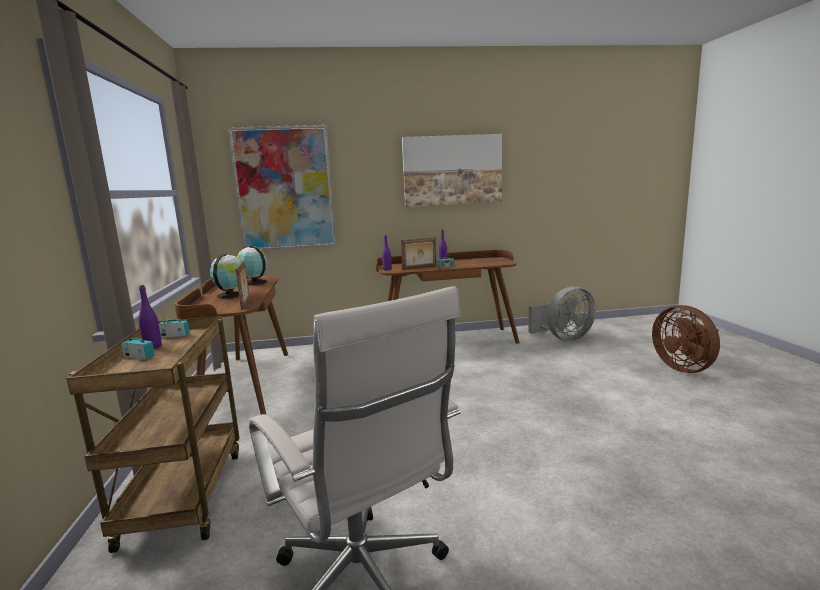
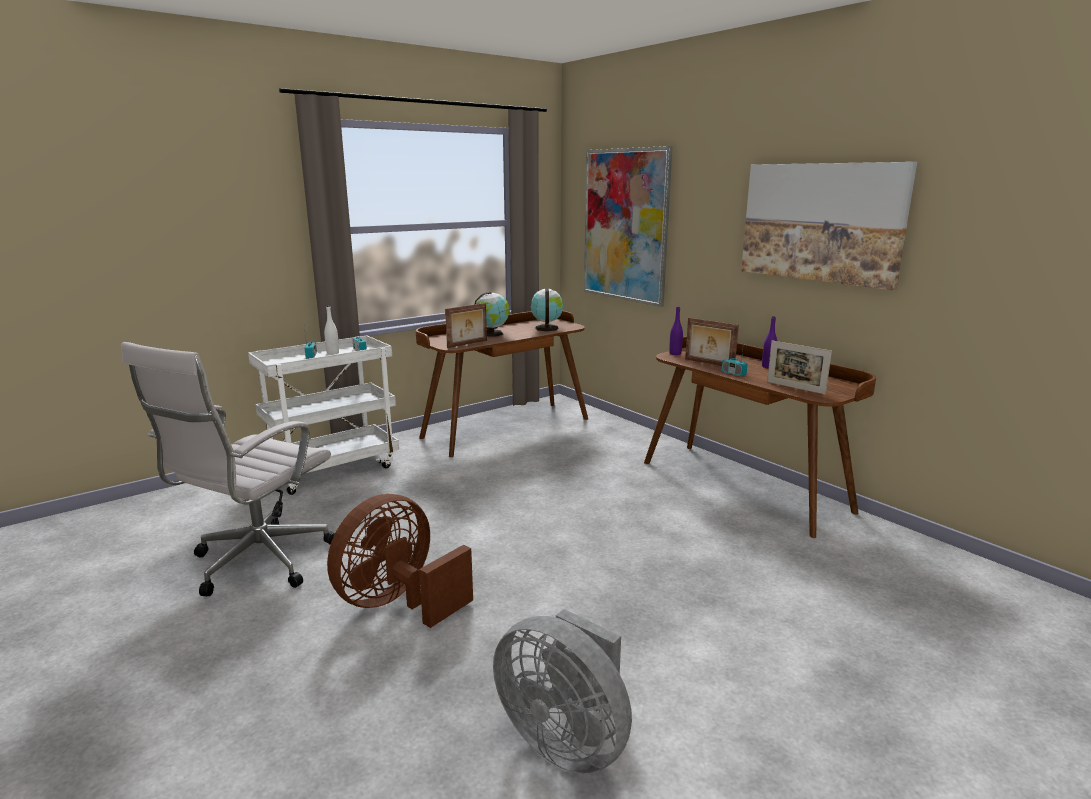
camera: 60 degrees right, 5 degrees up
(153, 347) = (333, 353): purple bottle -> white bottle
(184, 494) = (334, 469): brown cart -> white cart
(486, 263) = (795, 388): none -> picture frame
(563, 338) = (898, 574): grey fan -> grey fan (566, 740)
(685, 368) = (933, 733): brown fan -> brown fan (398, 603)

